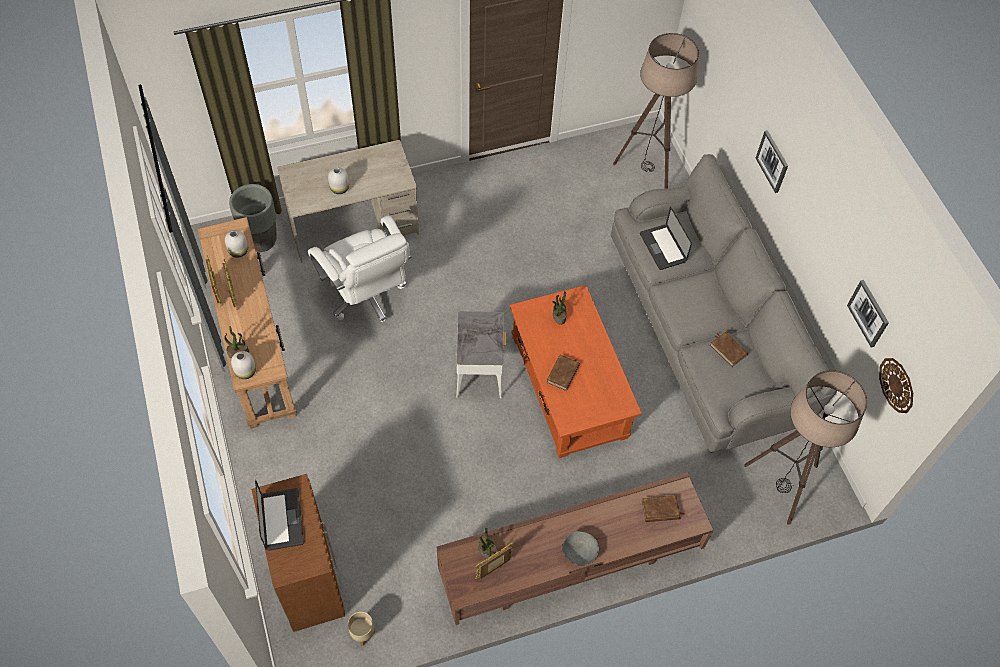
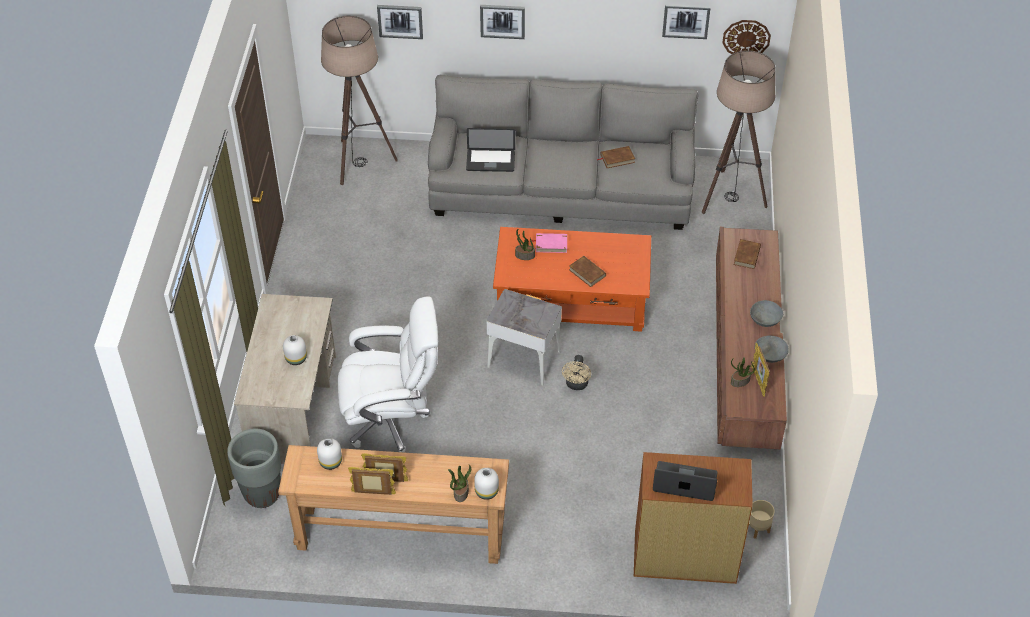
camera: 65 degrees left, 10 degrees down
(468, 424) = (576, 385): none -> beige fan
(533, 570) = (770, 356): none -> grey bowl
(584, 332) = (551, 244): none -> pink book
(726, 87) = (400, 21): none -> picture

